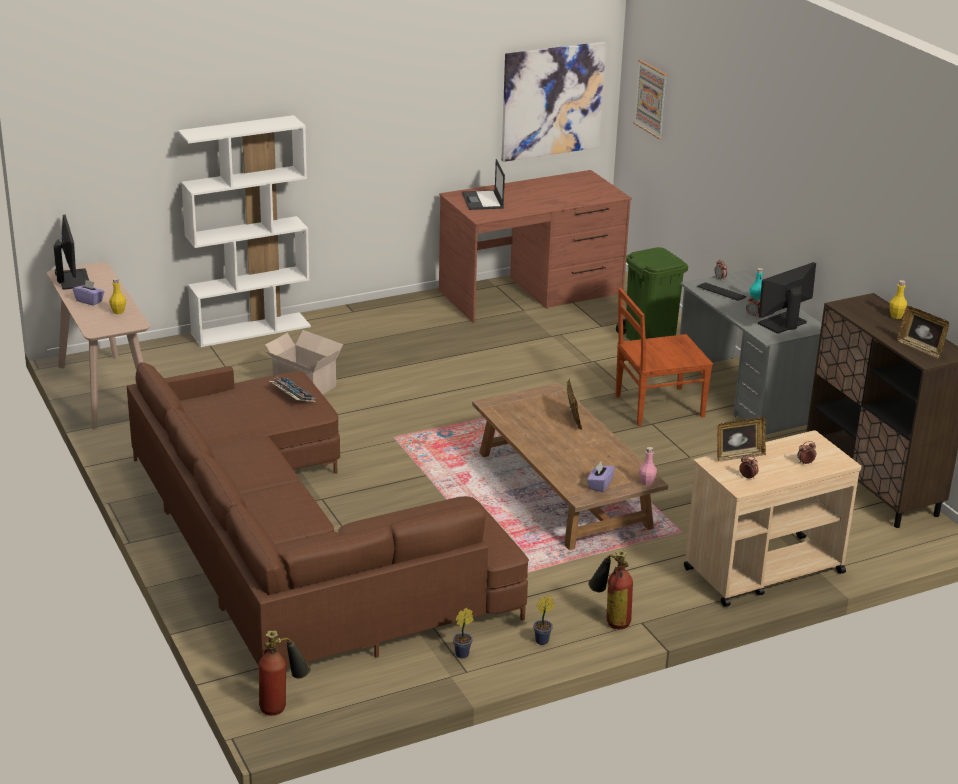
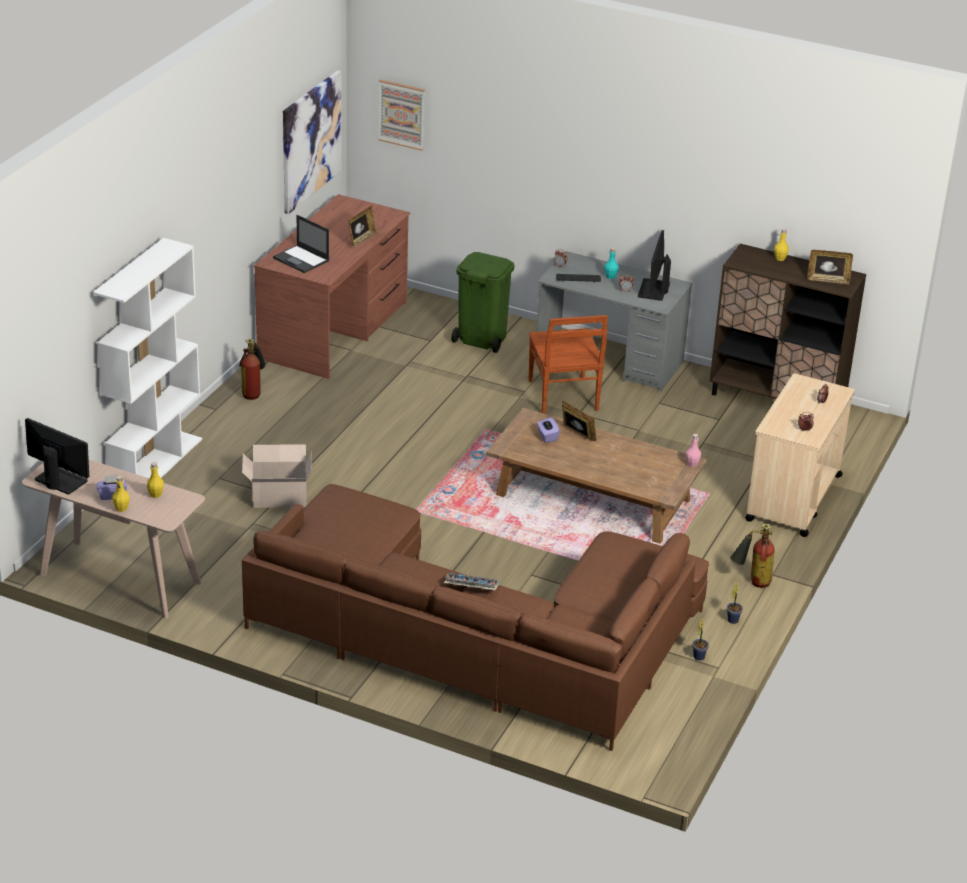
camera: 40 degrees left, 5 degrees up
(80, 311) = (121, 508): none -> yellow bottle
(282, 704) = (640, 756): fire extinguisher -> fire extinguisher (254, 392)
(291, 395) = (361, 508): keyboard -> keyboard (470, 587)
(600, 485) = (666, 480): purple tissue box -> purple tissue box (547, 436)
(657, 406) = (563, 397): brown chair -> brown chair turned 45 degrees counterclockwise
(738, 456) = (778, 415): picture frame -> picture frame (361, 240)

